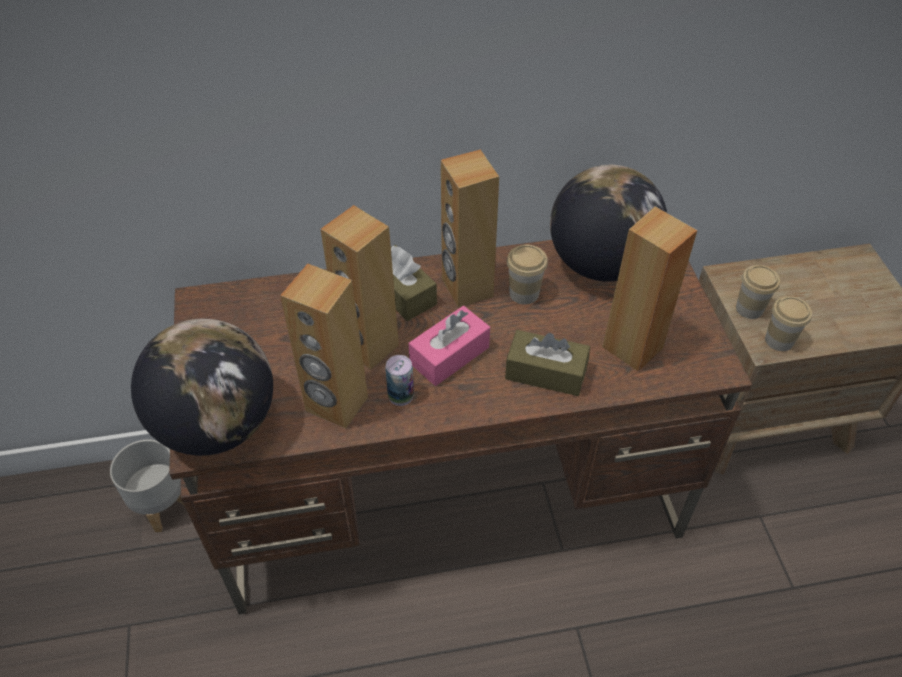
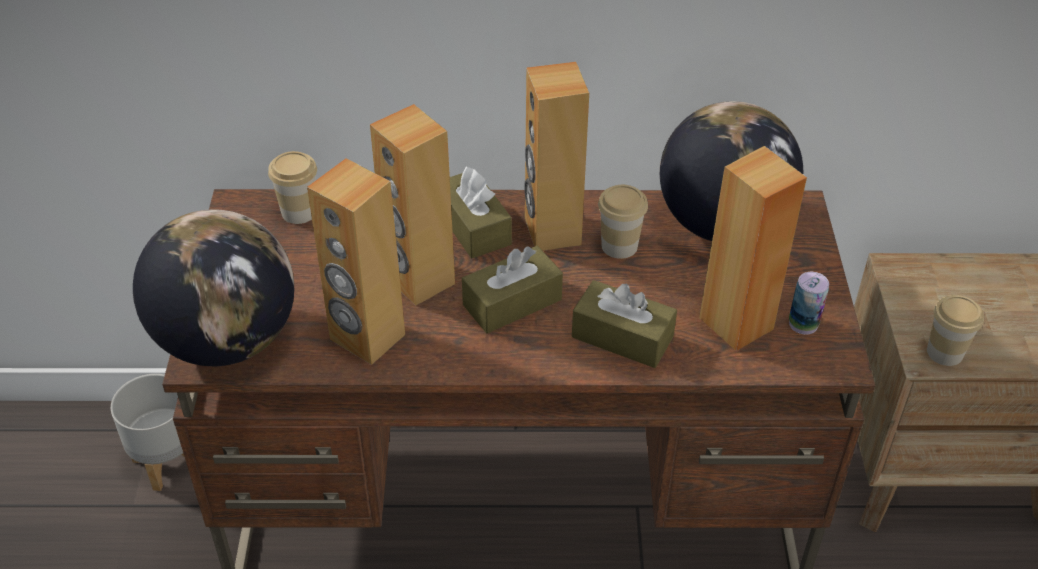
camera: 10 degrees right, 5 degrees down
(401, 396) = (443, 338): can -> can (803, 324)
(449, 355) = (512, 302): pink tissue box -> brown tissue box
(749, 309) = (916, 310): cup -> cup (299, 212)

